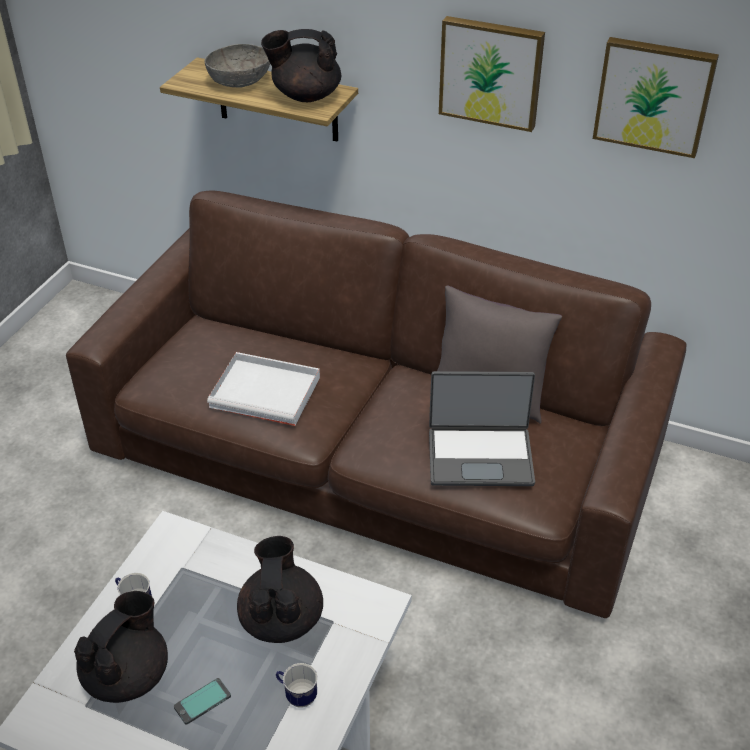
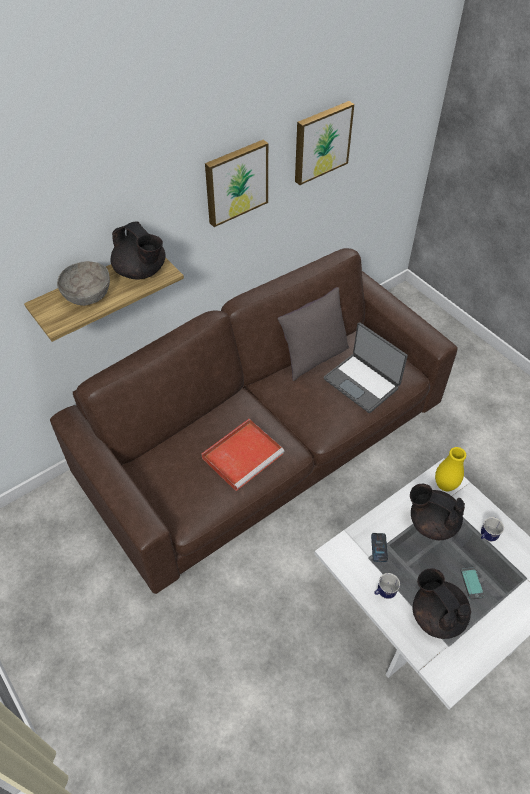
camera: 60 degrees left, 10 degrees up
(204, 573) = (379, 547): none -> phone
(267, 392) = (243, 454): white tray -> red tray
(305, 96) = (141, 271): black teapot -> black teapot turned 75 degrees counterclockwise
(360, 613) = (445, 485): none -> yellow vase
(480, 456) = (362, 383): laptop -> laptop turned 105 degrees clockwise

